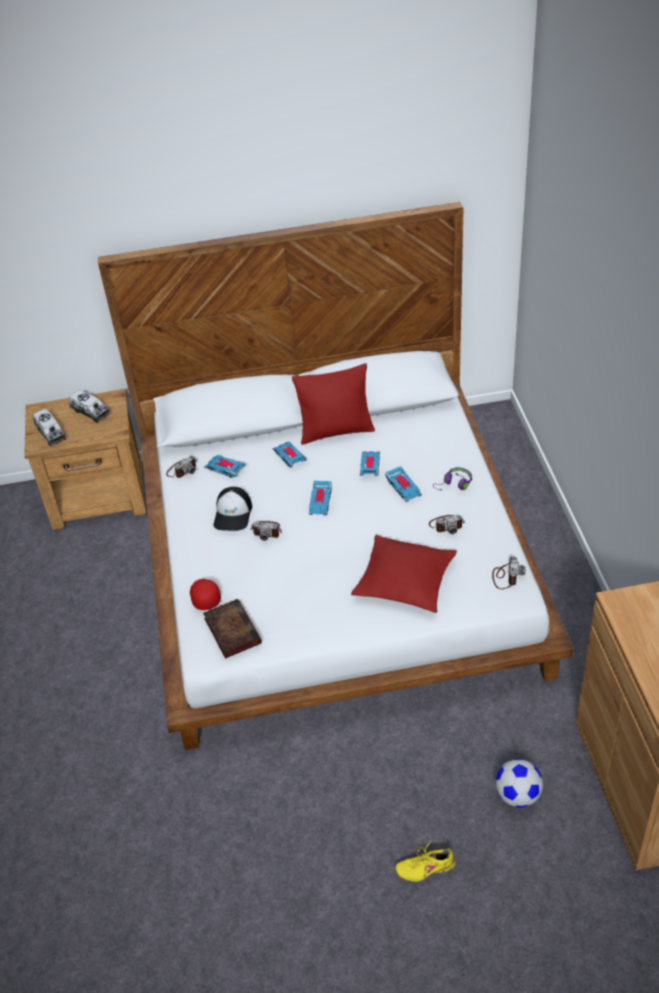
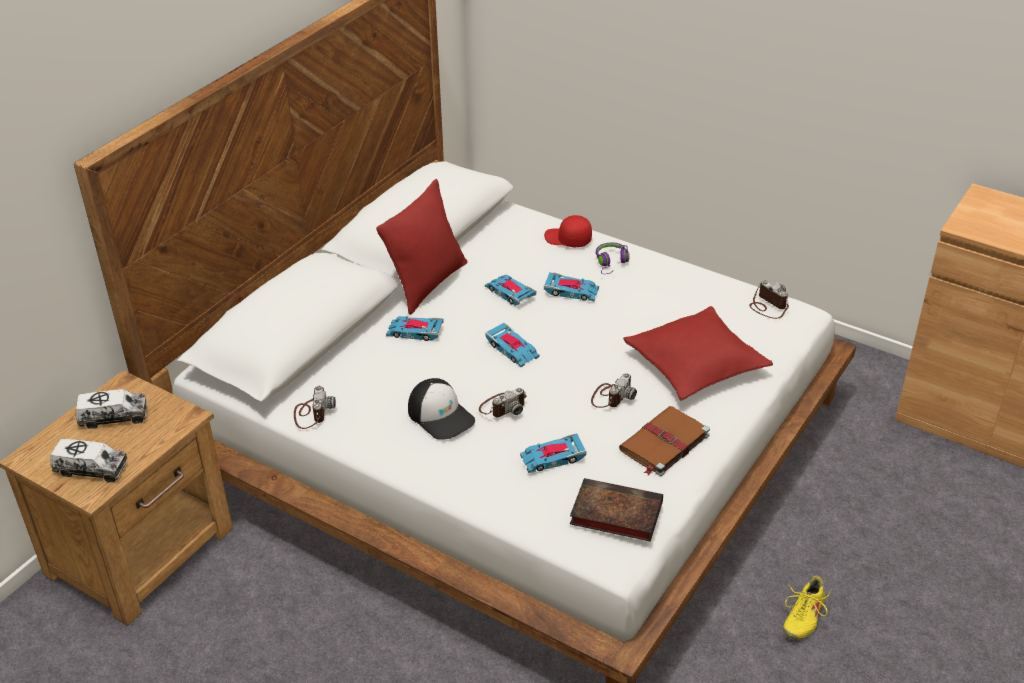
camera: 50 degrees left, 5 degrees down
(204, 596) = (536, 505): red cap -> red cap (567, 239)
(225, 468) = (361, 382): toy car -> toy car (552, 457)
(315, 613) = (663, 444): none -> brown book
(425, 868) = (963, 619): yellow shoe -> yellow shoe (803, 616)
(446, 525) = (658, 298): camera -> camera (611, 396)
(517, 795) = (938, 505): football -> none

